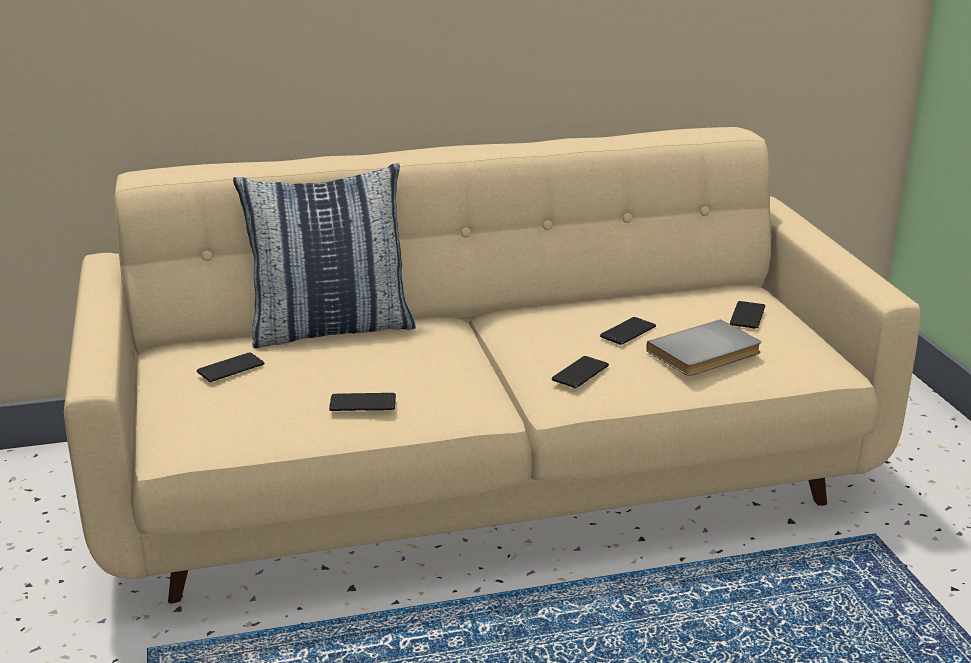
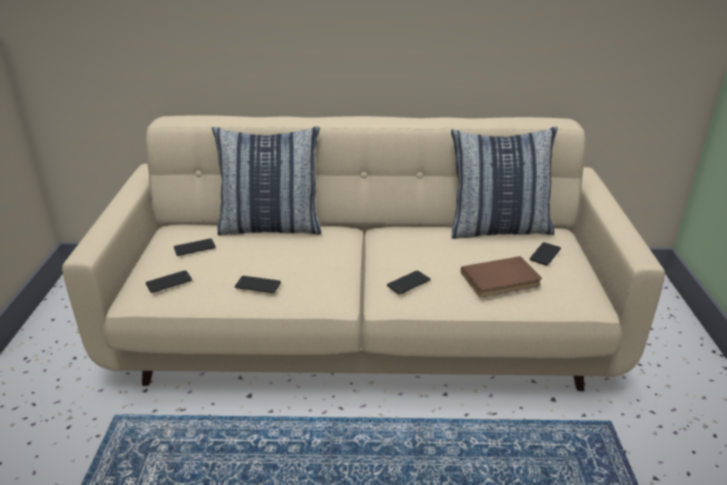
camera: 15 degrees right, 5 degrees up
(628, 332) = (455, 256): phone -> phone (169, 282)
(667, 293) = (498, 229): none -> pillow
(706, 353) = (501, 280): grey book -> brown book

